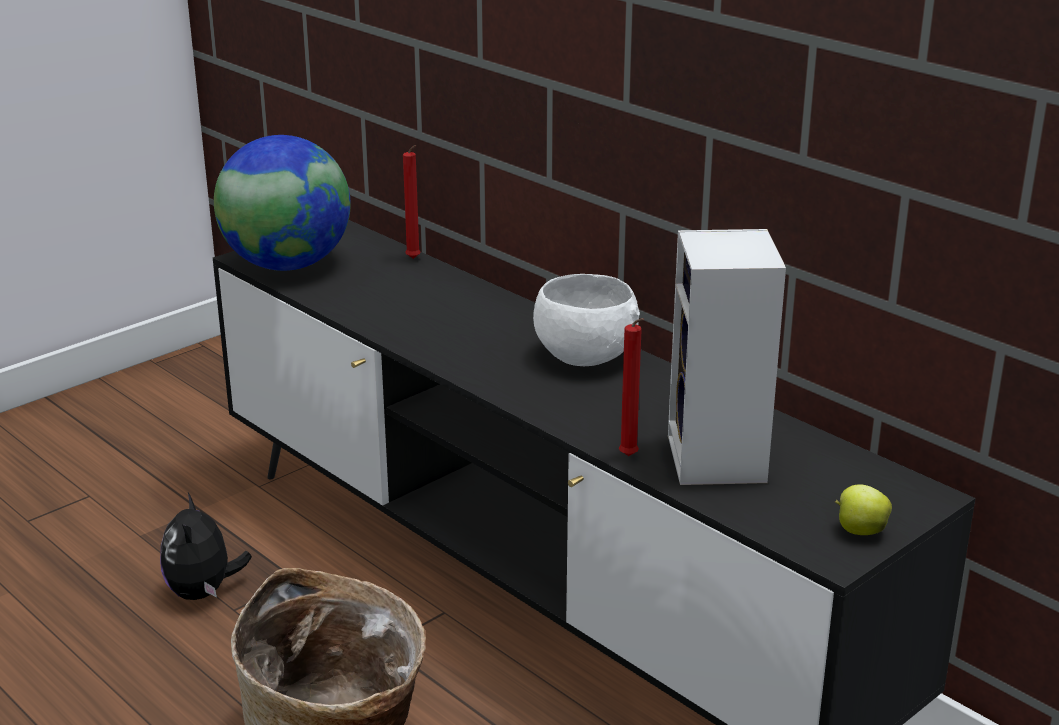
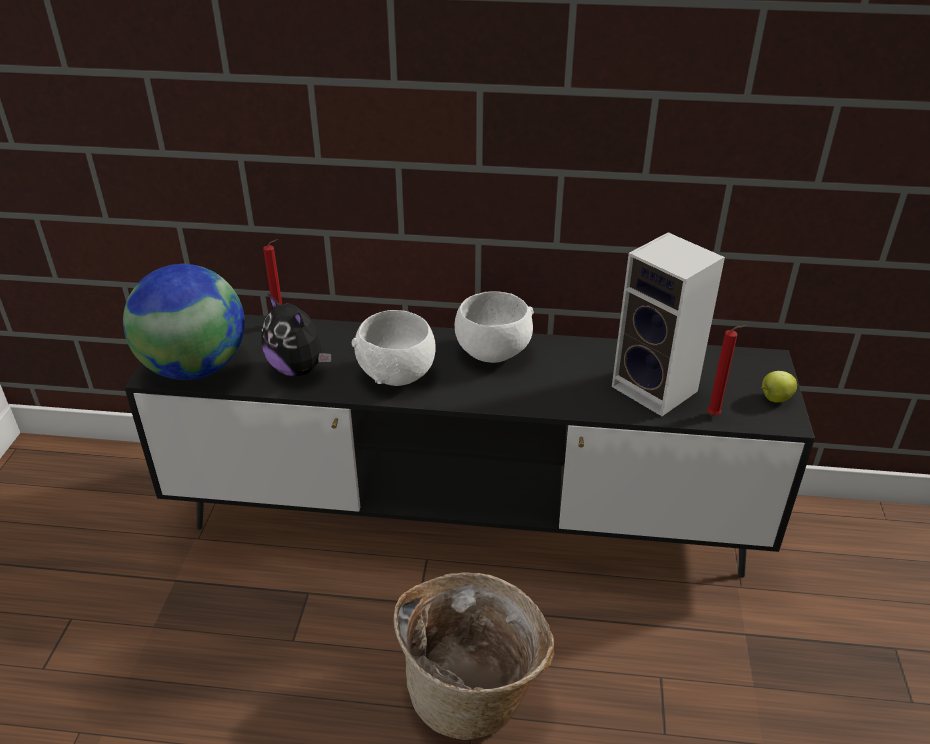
camera: 40 degrees left, 10 degrees up
(203, 592) = (256, 641): plush toy -> plush toy (298, 369)
(457, 337) = (398, 374): none -> white bowl
(630, 457) = (613, 412): red candle -> red candle (715, 416)

